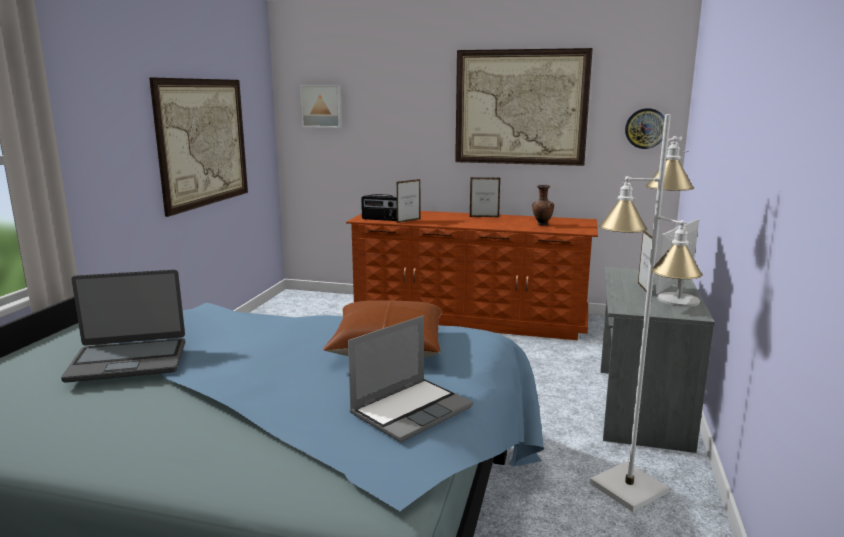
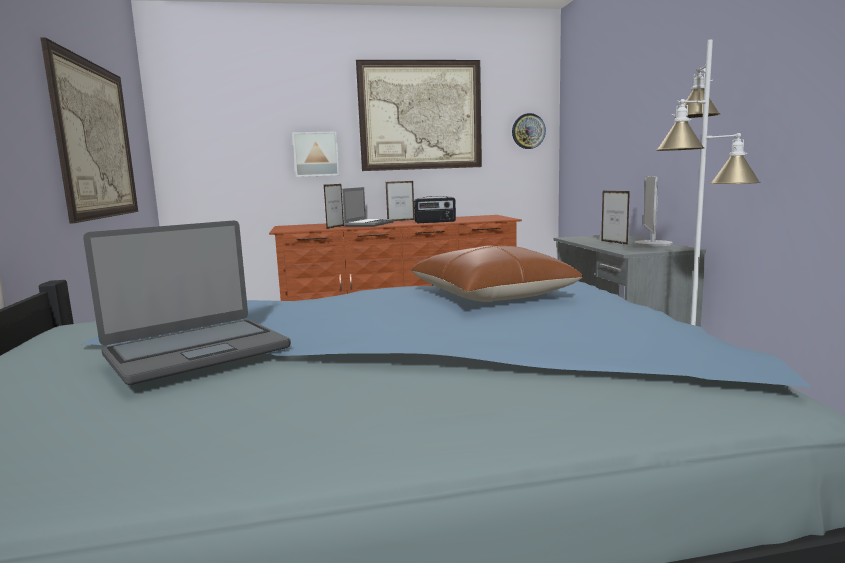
camera: 25 degrees left, 5 degrees down
(322, 106) = (208, 119): picture -> picture (316, 154)
(381, 219) = (304, 228): radio -> radio (435, 222)
(411, 410) = (626, 324): laptop -> laptop (369, 224)
(541, 224) = (462, 219): brown vase -> none

